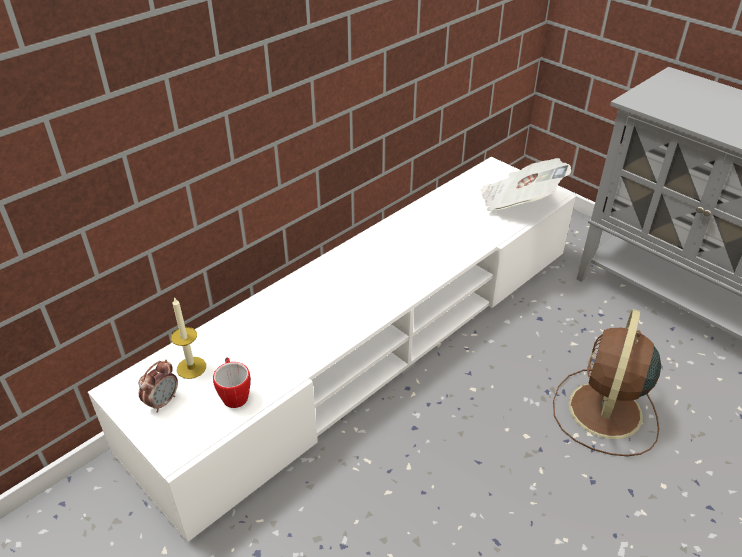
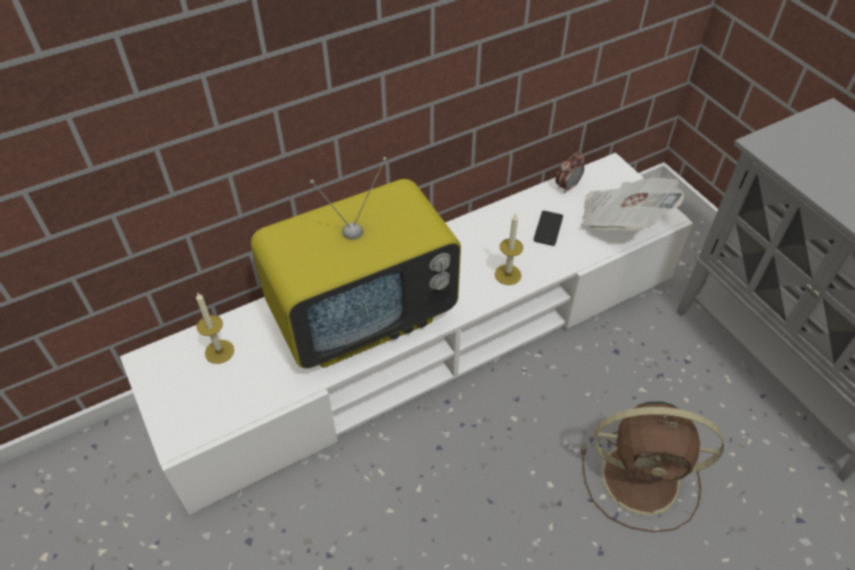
camera: 15 degrees right, 10 degrees up
(162, 402) = (182, 383): alarm clock -> alarm clock (567, 186)
(234, 394) = (250, 390): mug -> none
(322, 313) = (363, 316): none -> television
(439, 258) = (507, 274): none -> candle
(459, 218) = (548, 228): none -> phone
(604, 412) = (644, 478): brown fan -> brown fan turned 120 degrees counterclockwise

